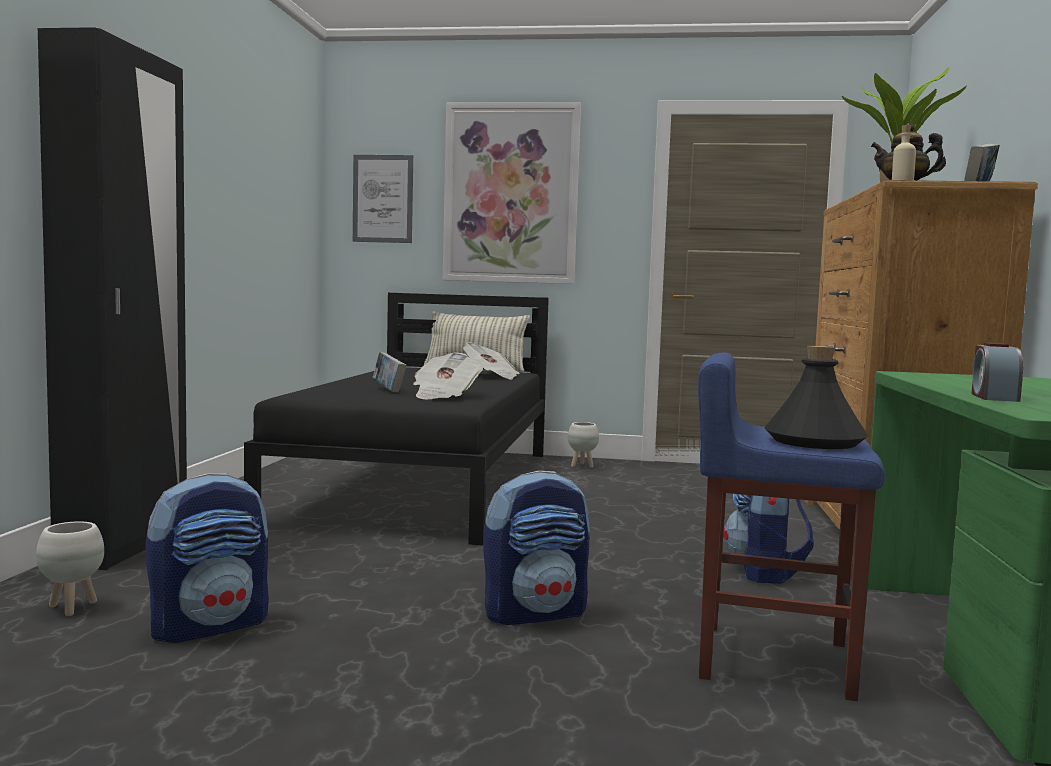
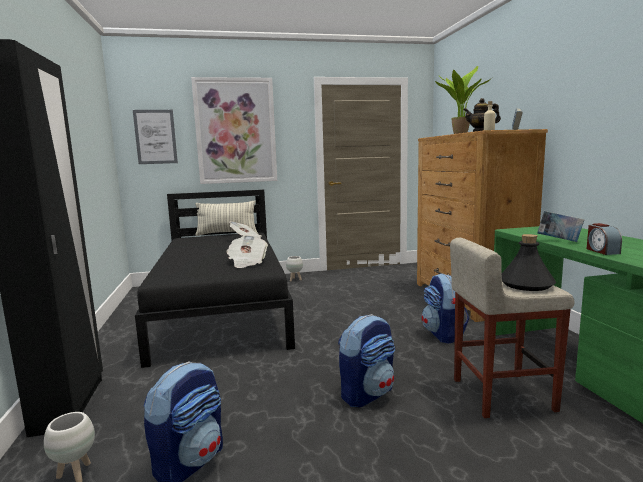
camera: 20 degrees left, 5 degrees up
(388, 390) = (207, 262): book -> book (559, 241)
(771, 659) = (501, 394): blue stool -> beige stool

